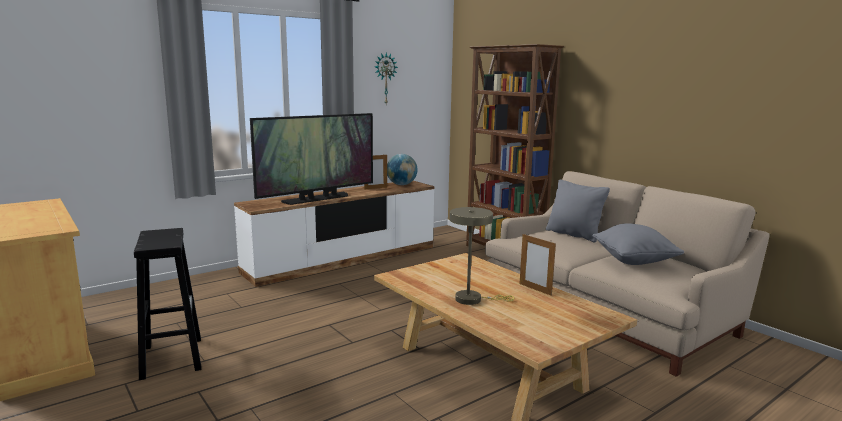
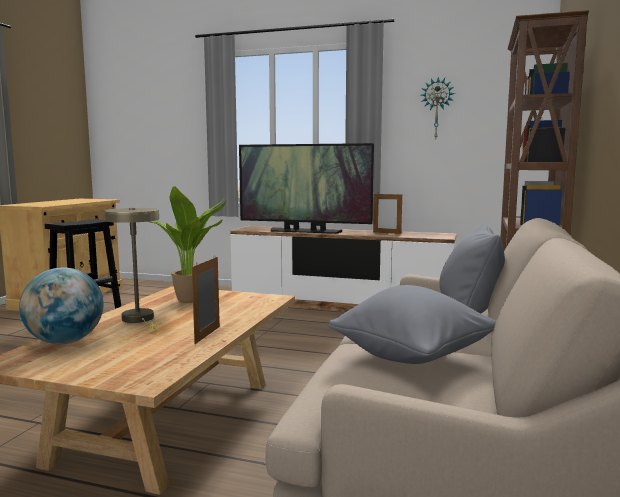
camera: 55 degrees right, 5 degrees down
(401, 185) = (424, 234): globe -> globe (65, 342)
(439, 278) = (192, 301): none -> potted plant

